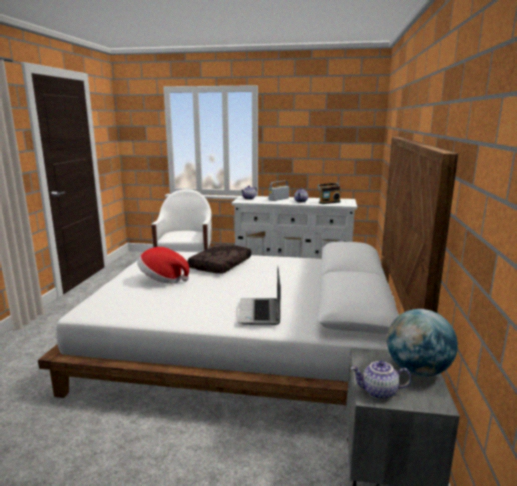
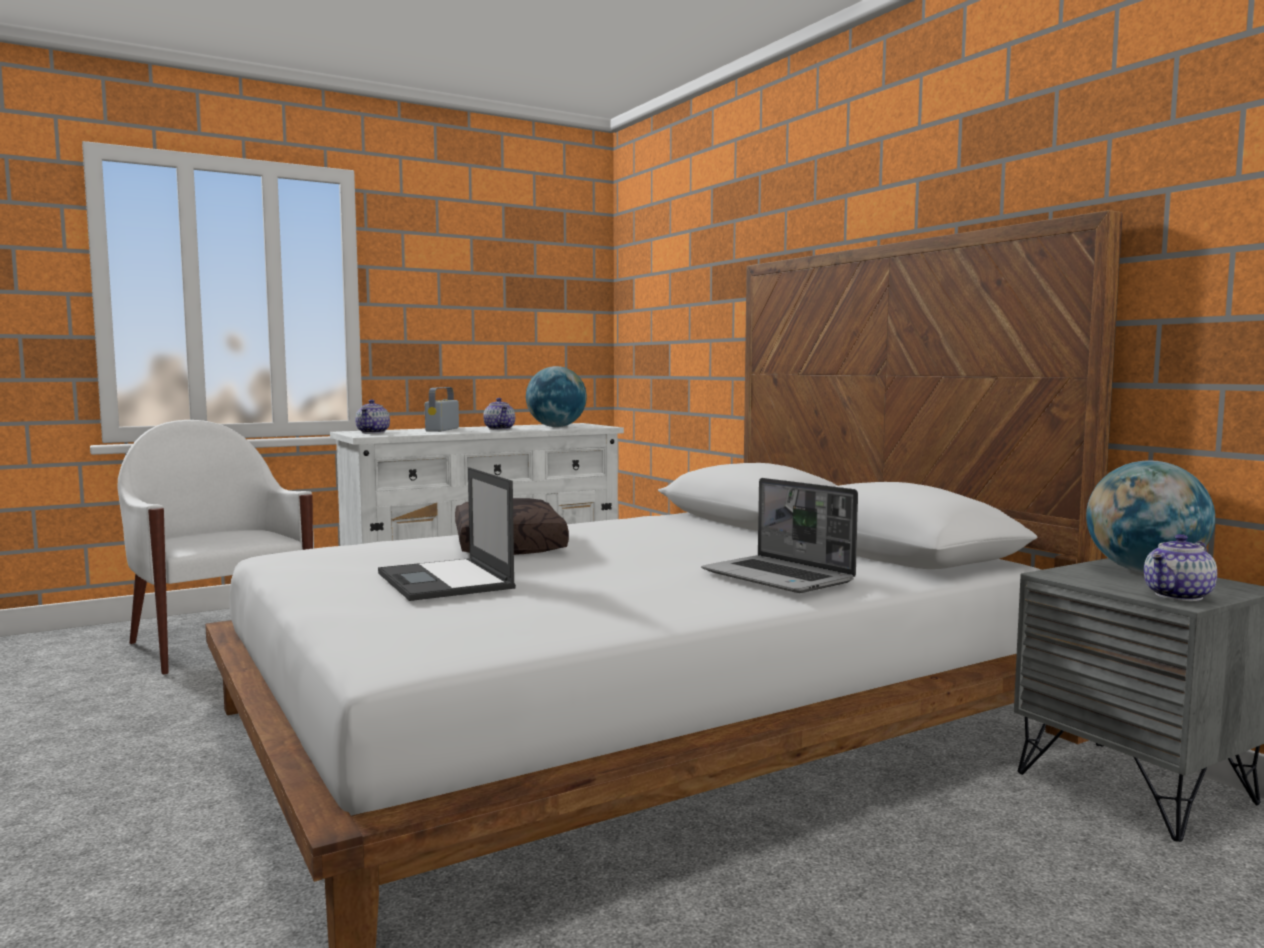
camera: 40 degrees left, 10 degrees down
(162, 279) = (446, 581): hat -> laptop
(329, 202) = (556, 427): radio -> globe

